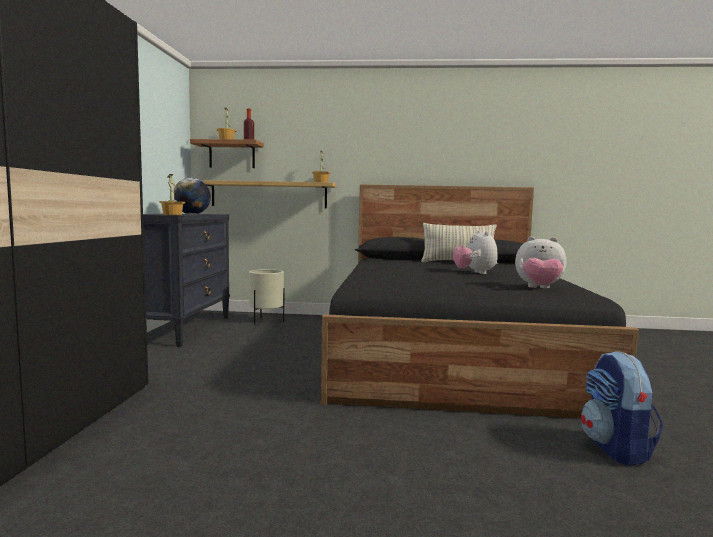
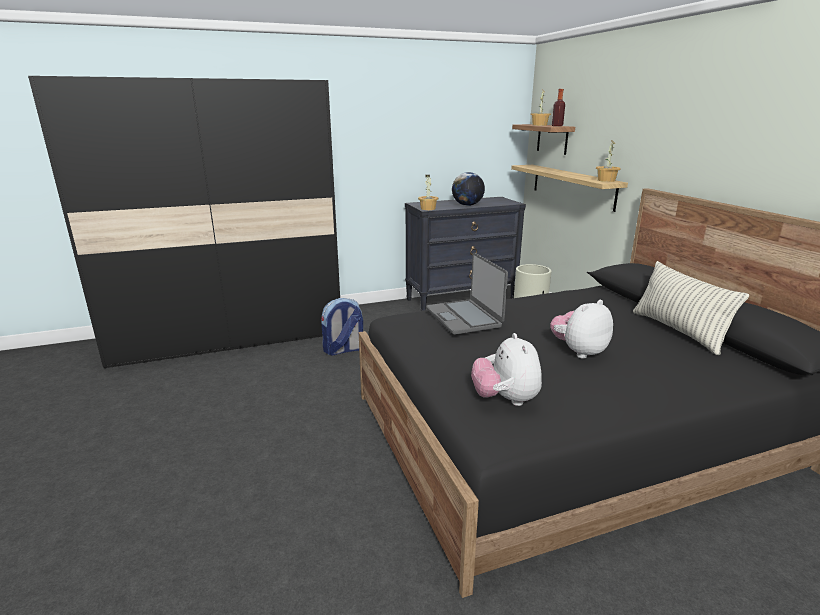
camera: 65 degrees right, 15 degrees up
(395, 273) = (464, 317): none -> laptop
(616, 449) = (377, 580): backpack -> backpack (343, 350)

